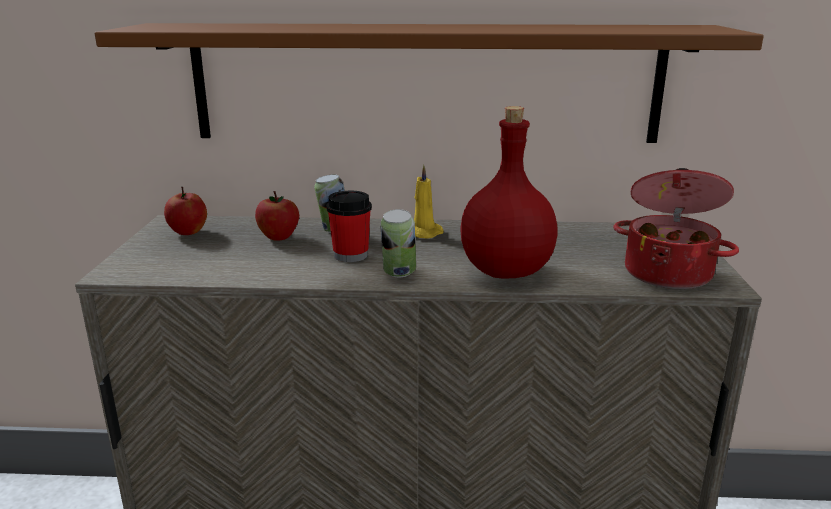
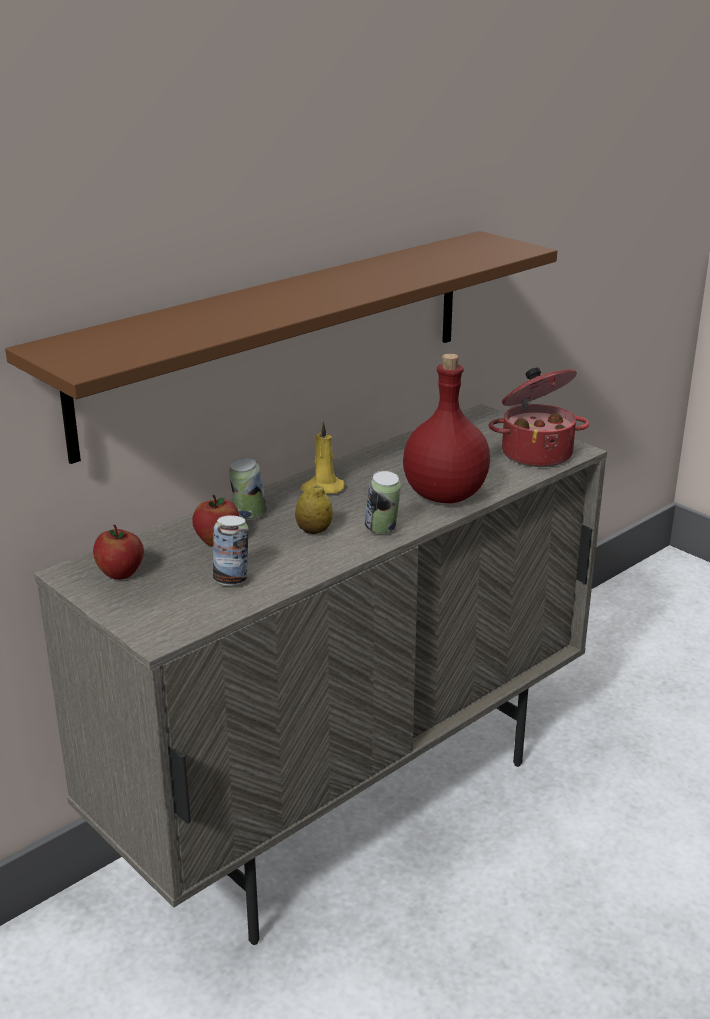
camera: 45 degrees left, 5 degrees up
(230, 261) = (232, 580): none -> can
(351, 255) = (314, 531): cup -> lemon

